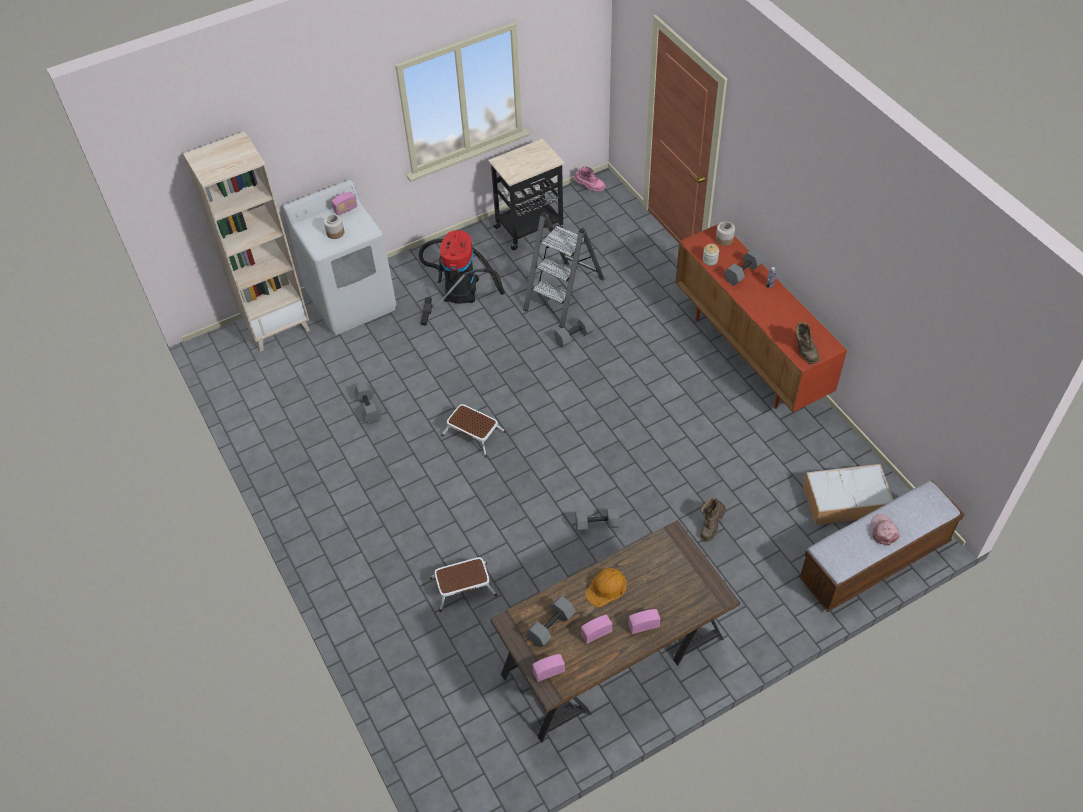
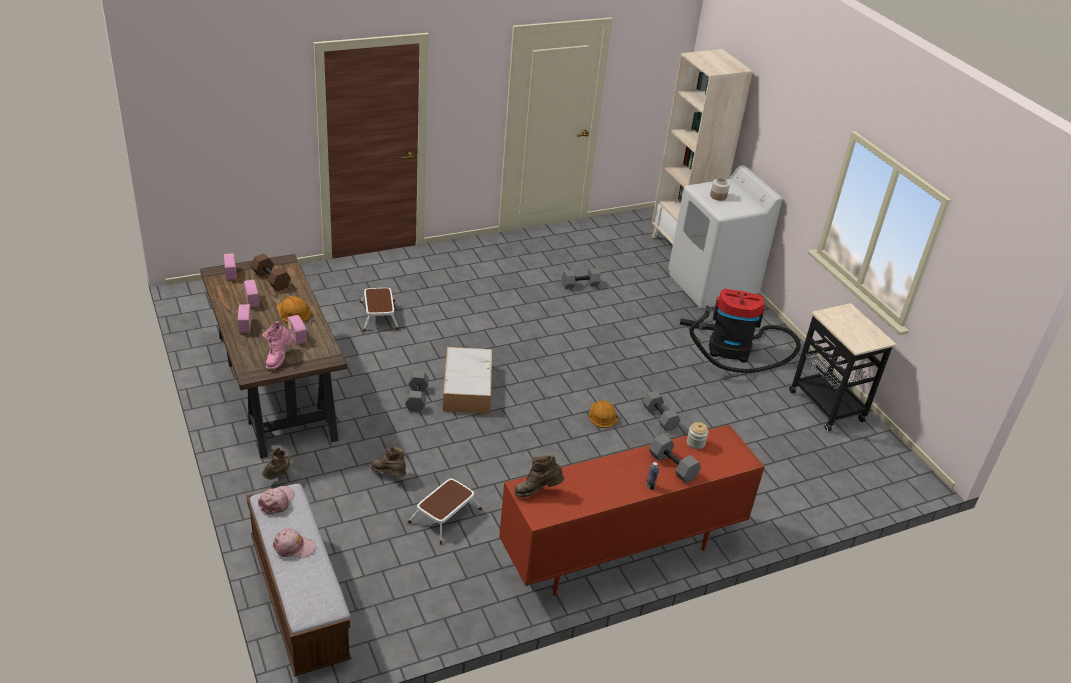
camera: 90 degrees right, 15 degrees down
(345, 209) = (750, 203): radio -> radio (297, 337)
(473, 434) = (540, 338): brown step ladder -> brown step ladder (444, 515)
(550, 625) = (272, 280): grey dumbbell -> brown dumbbell
(565, 293) = (725, 420): grey step ladder -> none
(582, 377) = (602, 415): none -> orange hard hat
(589, 187) = (907, 465): pink boot -> pink boot (278, 358)
(724, 239) = (732, 462): jar -> none
(740, 617) = (278, 475): none -> brown boot
(839, 557) = (277, 501): none -> pink cap
(844, 501) = (387, 594): storage box -> storage box (467, 387)

